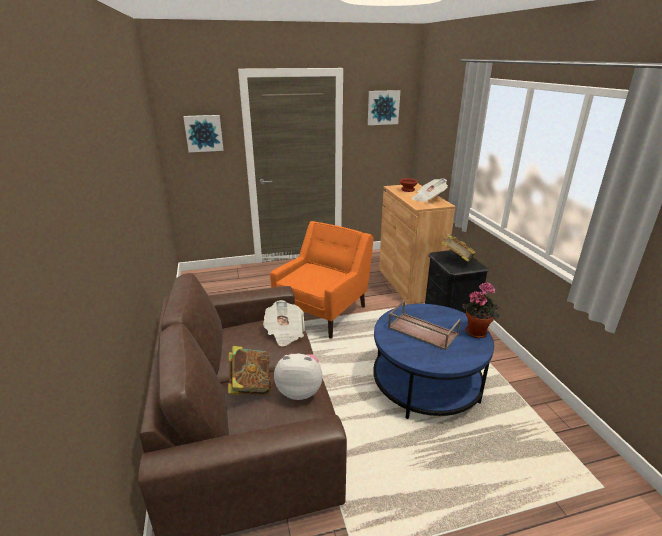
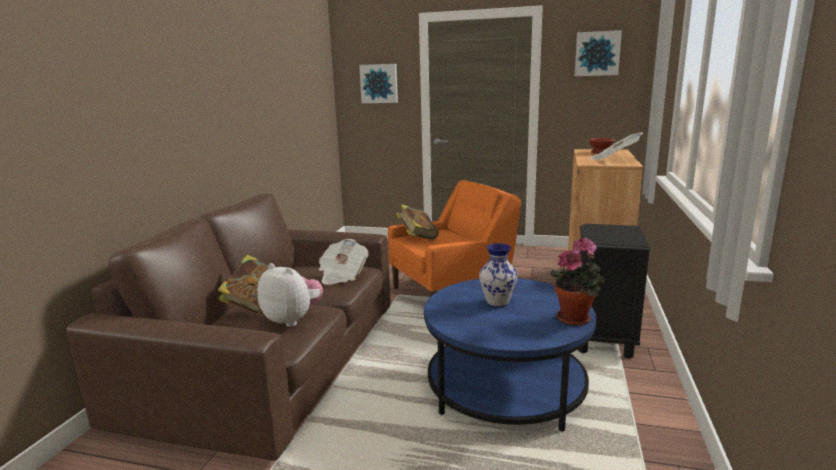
camera: 30 degrees right, 10 degrees down
(421, 331) = (497, 302): brown tray -> vase
(456, 260) = (611, 234): book -> book (417, 238)

